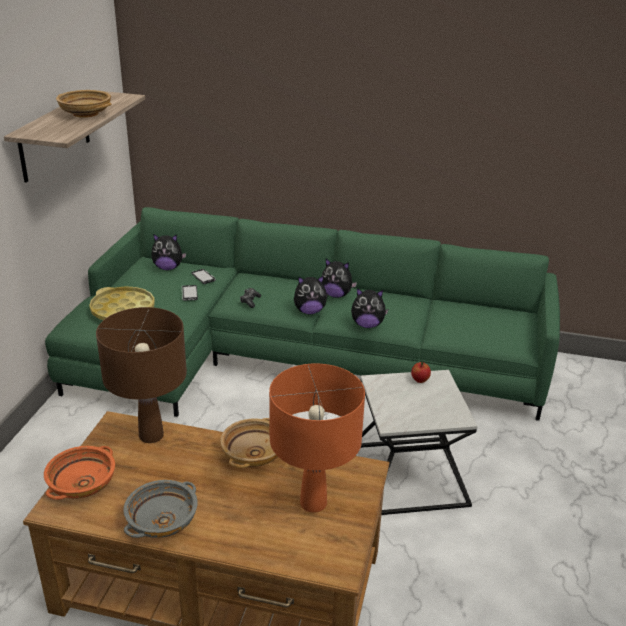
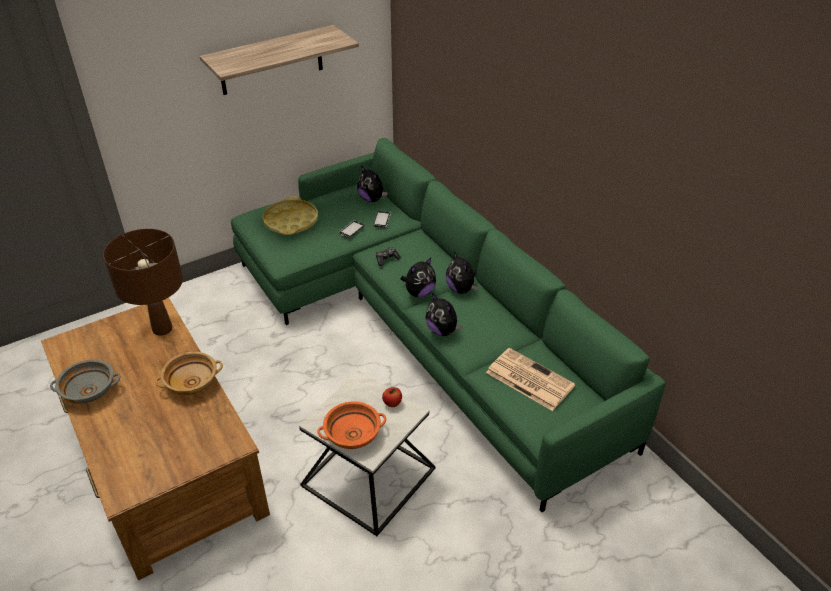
camera: 45 degrees right, 10 degrees up
(82, 484) = (90, 337): orange bowl -> orange bowl (353, 434)
(85, 114) = (282, 50): beige bowl -> none
(309, 311) = (419, 292): plush toy -> plush toy turned 75 degrees counterclockwise
(313, 503) = (172, 442): orange table lamp -> none
(468, 322) = (528, 379): none -> newspaper

